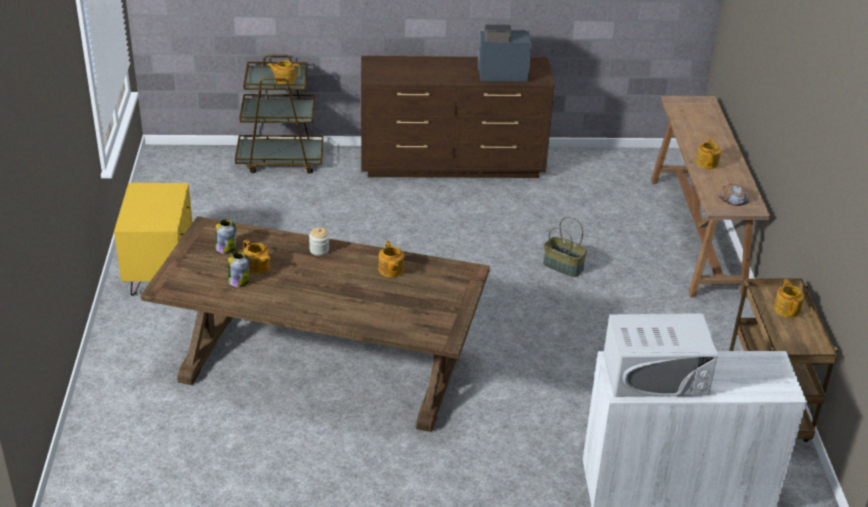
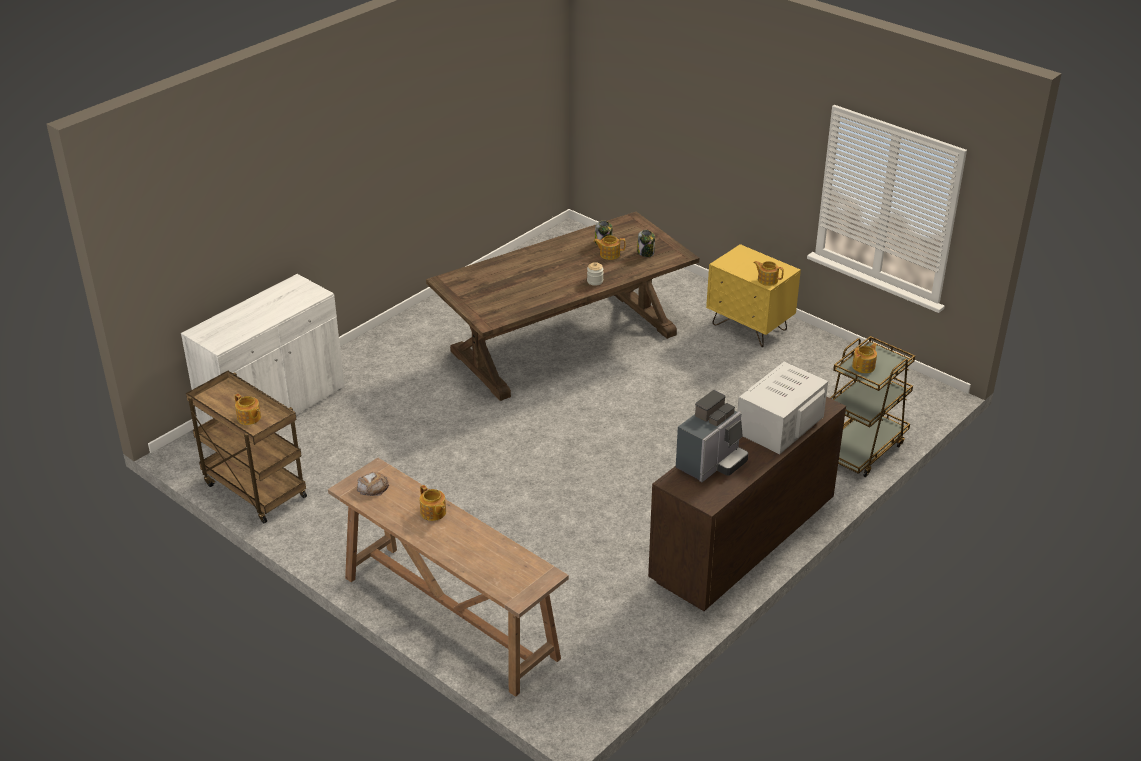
camera: 135 degrees right, 0 degrees up
(390, 270) = (535, 295): teapot -> teapot (767, 280)
(564, 266) = (517, 507): basket -> none
(655, 375) = (286, 299): white microwave -> white microwave (779, 425)

